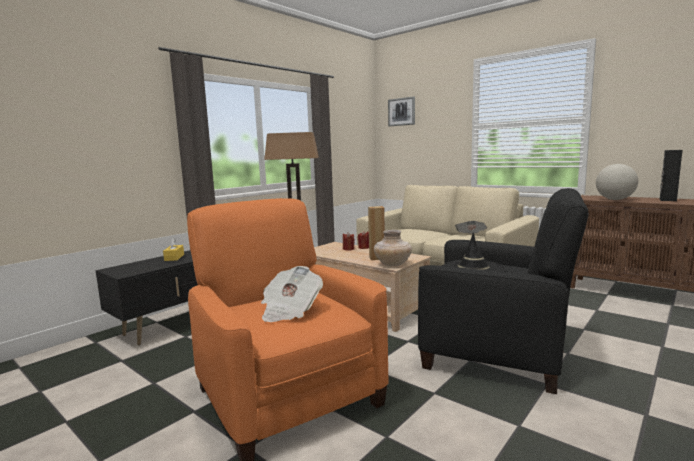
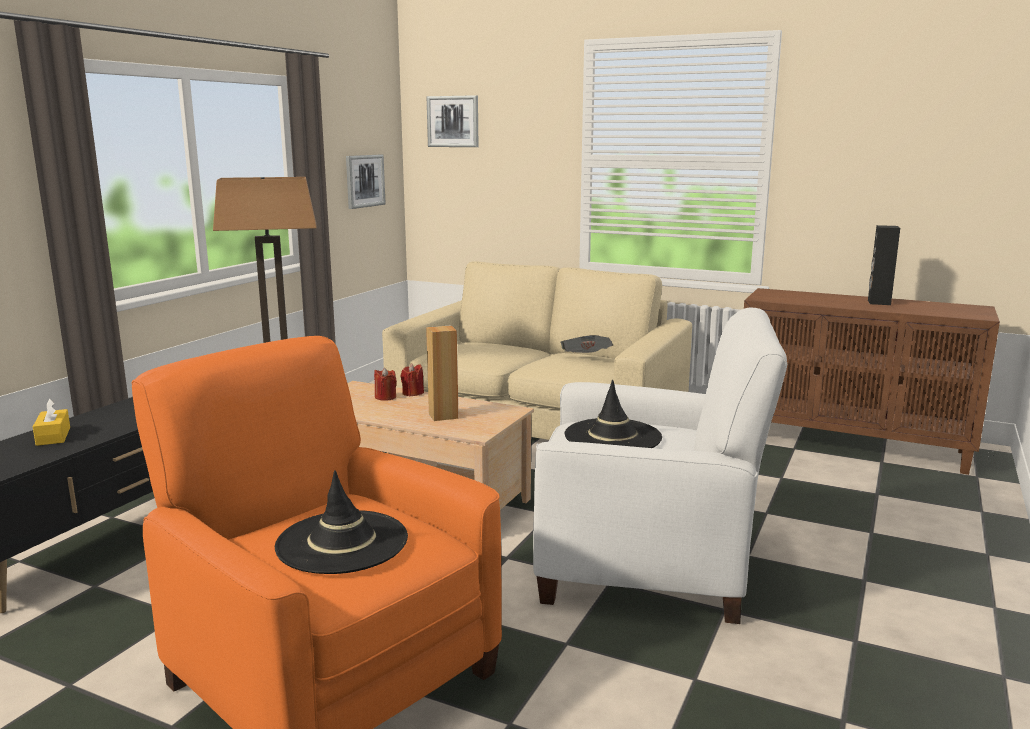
camera: 15 degrees left, 5 degrees up
(290, 310) = (342, 542): newspaper -> black hat
(353, 144) = (364, 181): none -> picture
(392, 264) = (475, 429): beige vase -> none
(496, 352) = (646, 563): black armchair -> white armchair
(615, 199) = (807, 301): globe -> none

